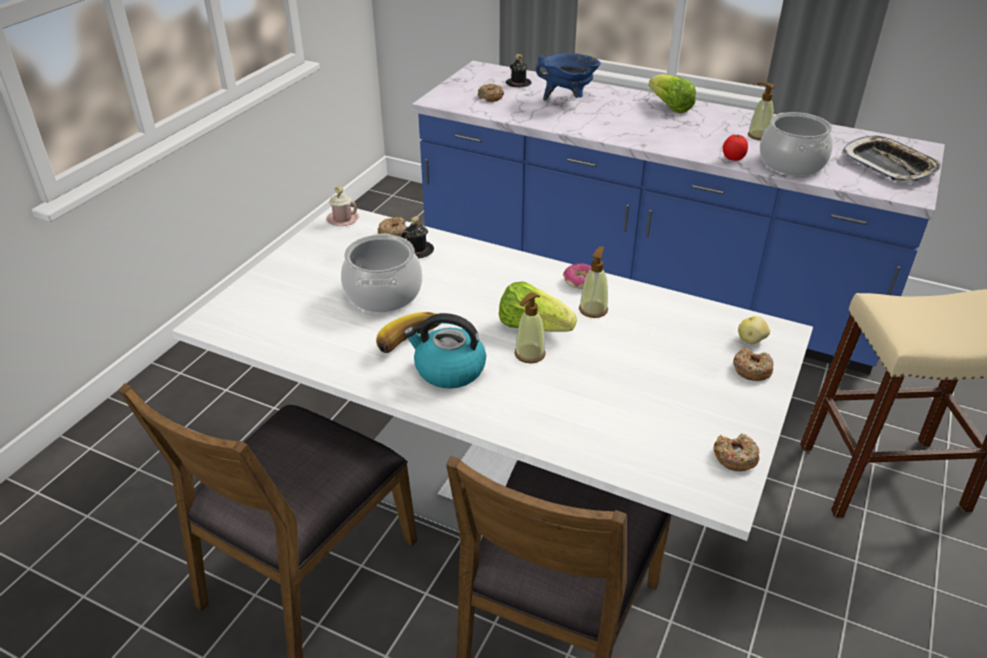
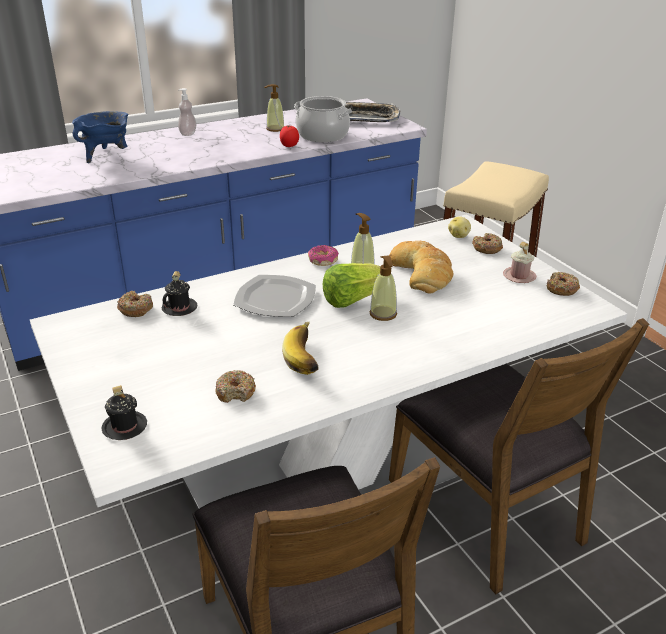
camera: 55 degrees left, 5 degrees down
(342, 219) = (66, 325): pink mug -> pink mug (519, 276)
(384, 293) = (218, 347): cooking pot -> none
(448, 370) = (362, 355): kettle -> none
(483, 286) = (274, 299): none -> plate
(490, 97) = (38, 177): donut -> donut (236, 392)
(518, 84) = (40, 161): black mug -> black mug (124, 427)
(638, 346) = (422, 272): none -> bread
(670, 107) = (188, 134): lettuce -> soap dispenser

